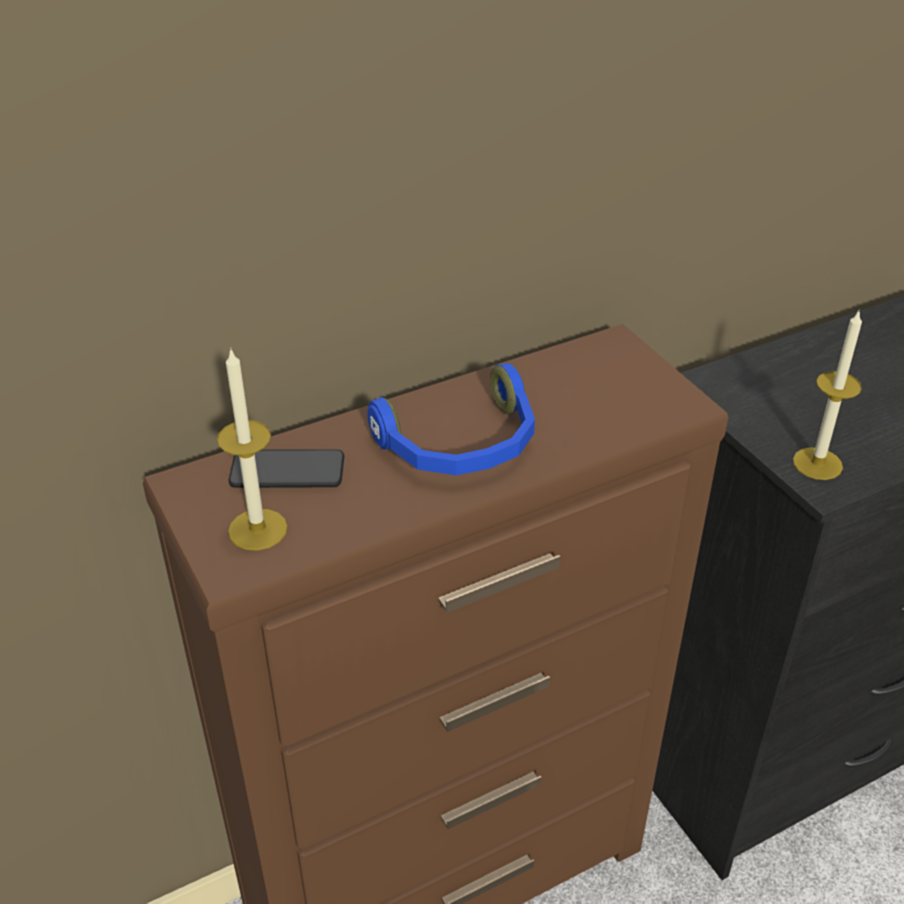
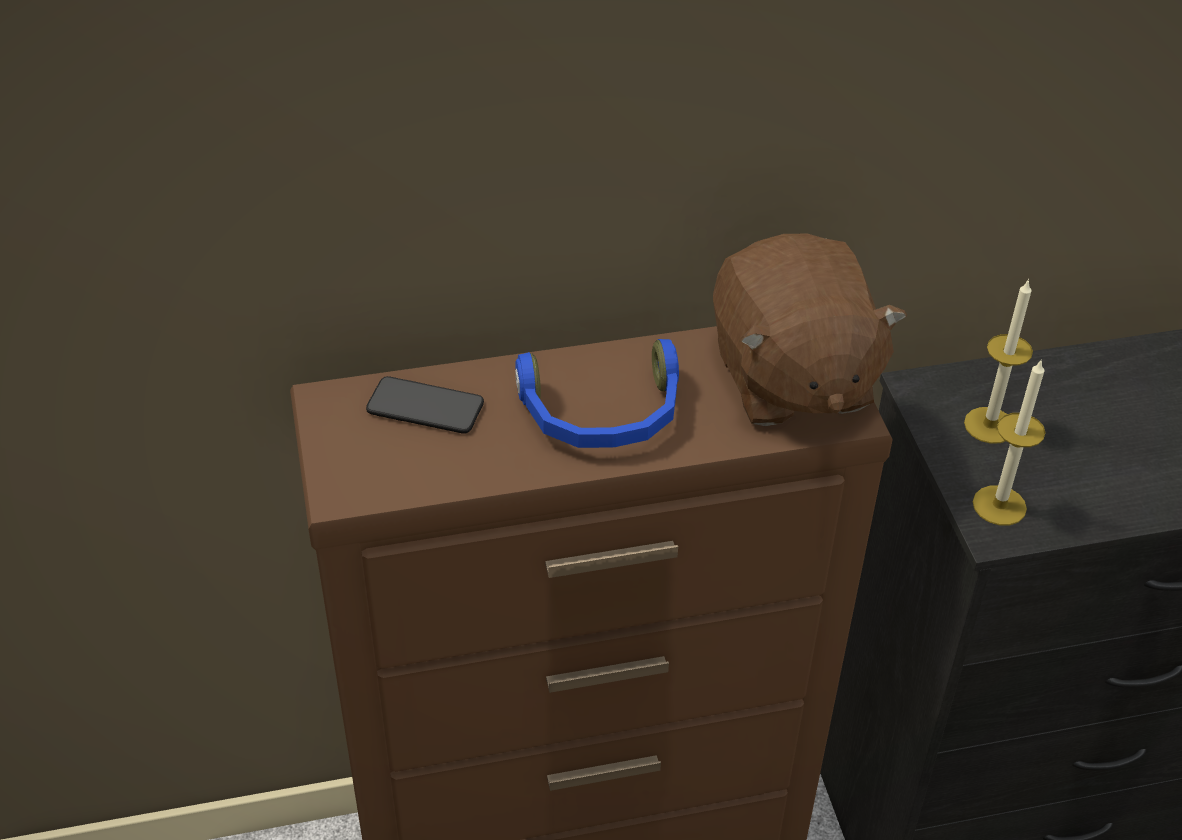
camera: 15 degrees right, 5 degrees up
(258, 529) = (377, 461): candle -> candle (989, 425)
(618, 383) = (790, 379): none -> brown plush toy

